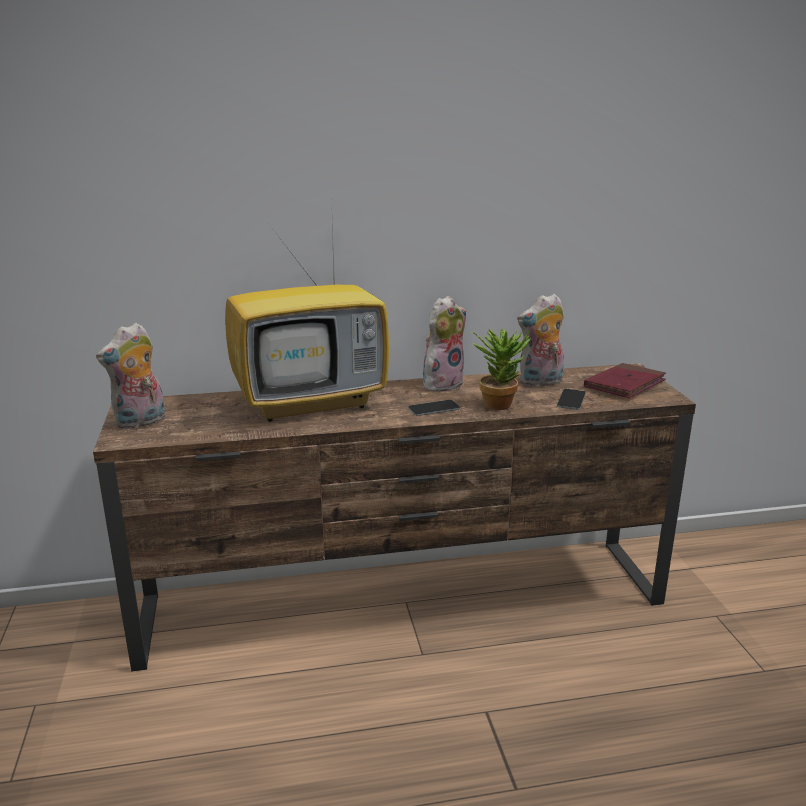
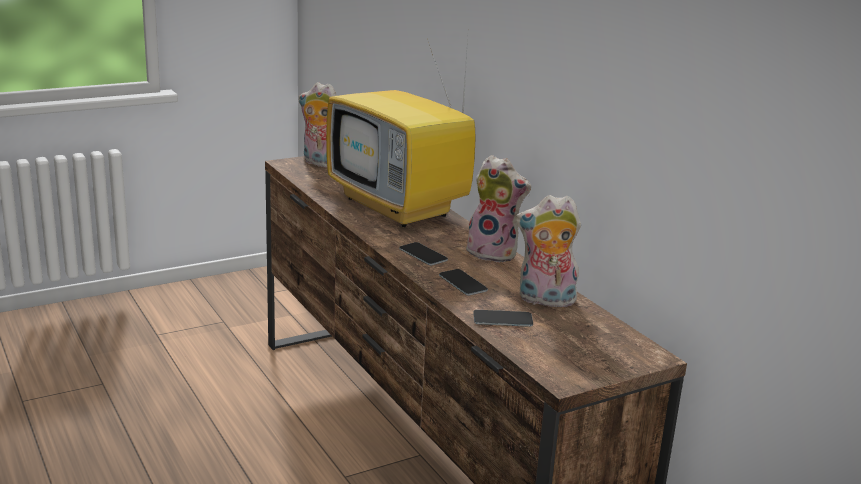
camera: 70 degrees right, 0 degrees up
(500, 403) = (462, 283): potted plant -> phone
(540, 382) = (545, 301): plush toy -> plush toy turned 45 degrees counterclockwise
(624, 385) = (584, 351): red book -> none

